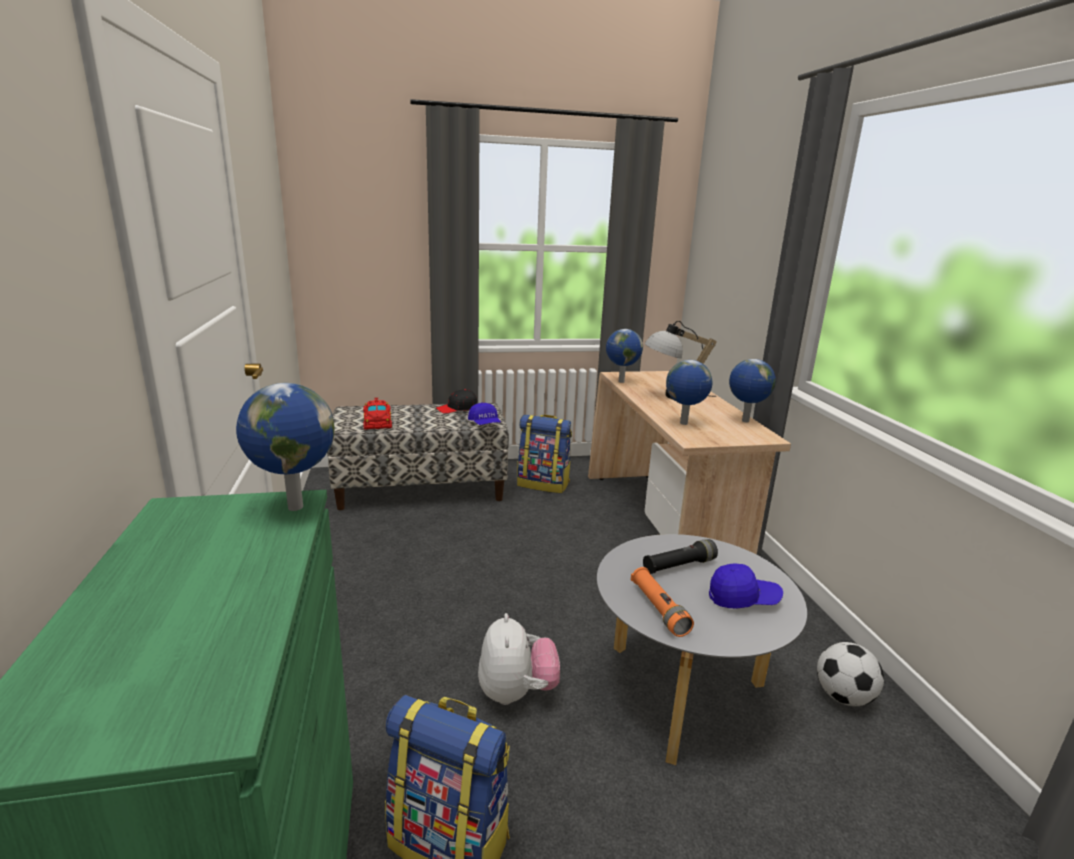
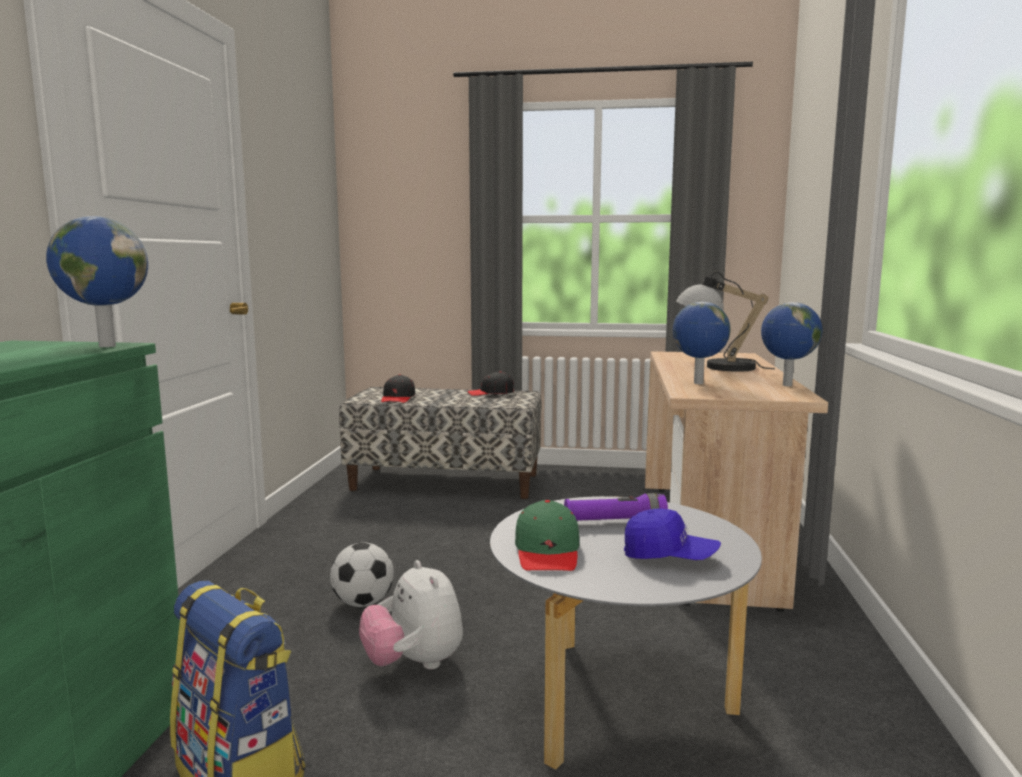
camera: 20 degrees right, 10 degrees down
(378, 422) = (398, 398): red toy car -> black cap
(484, 424) = (508, 404): blue cap -> none
(516, 692) = (414, 663): plush toy -> plush toy turned 135 degrees clockwise
(543, 484) = (587, 489): backpack -> none
(620, 381) = (664, 357): globe -> none
(659, 609) = (547, 551): orange flashlight -> green cap
(679, 566) = (614, 522): black flashlight -> purple flashlight
(843, 697) = (858, 748): football -> football (363, 603)

